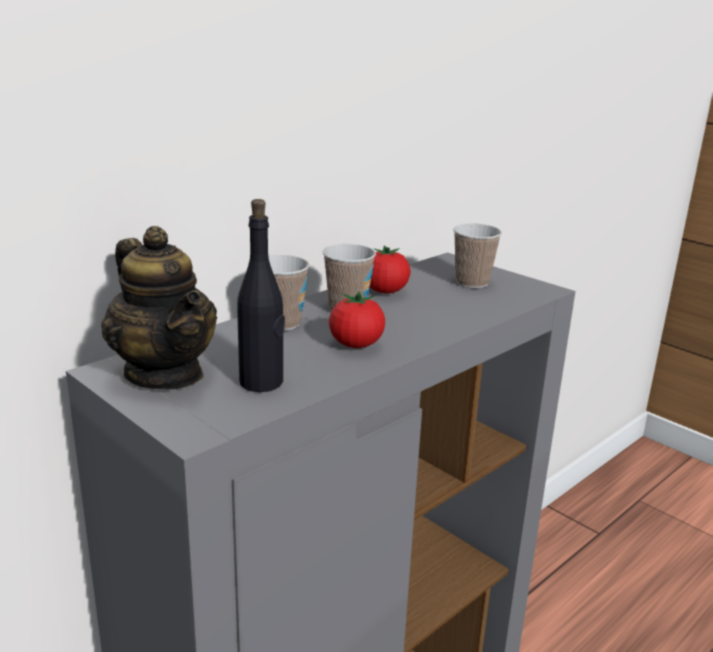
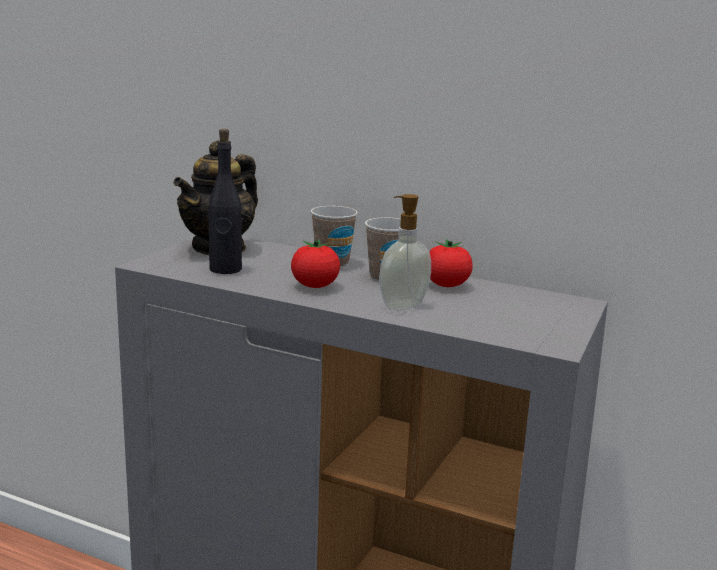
camera: 70 degrees right, 5 degrees down
(433, 319) = (402, 305): none -> soap dispenser
(472, 282) = (523, 314): cup -> none

